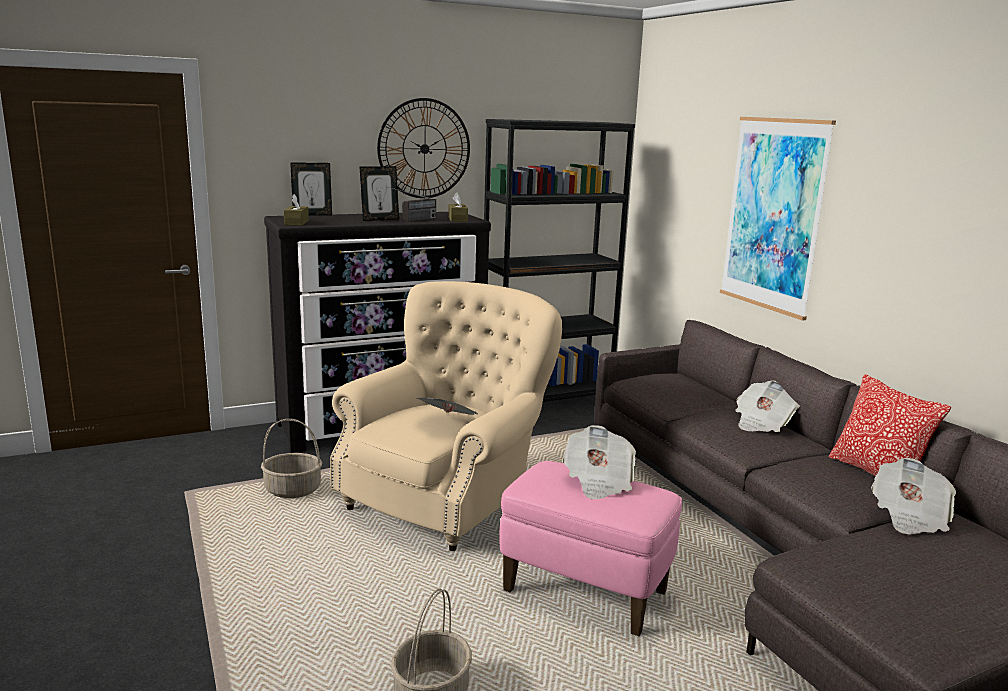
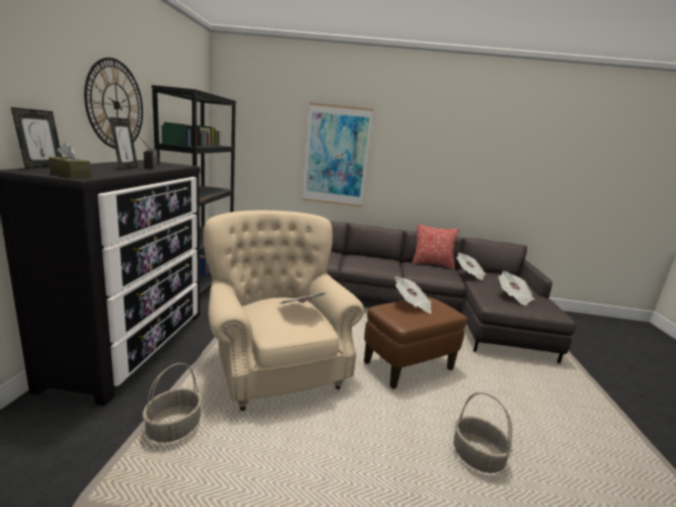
camera: 60 degrees left, 0 degrees up
(457, 219) = (175, 165): brown tissue box -> none
(584, 591) = (408, 366): pink ottoman -> brown ottoman
(762, 423) = (374, 258): newspaper -> newspaper (514, 297)

